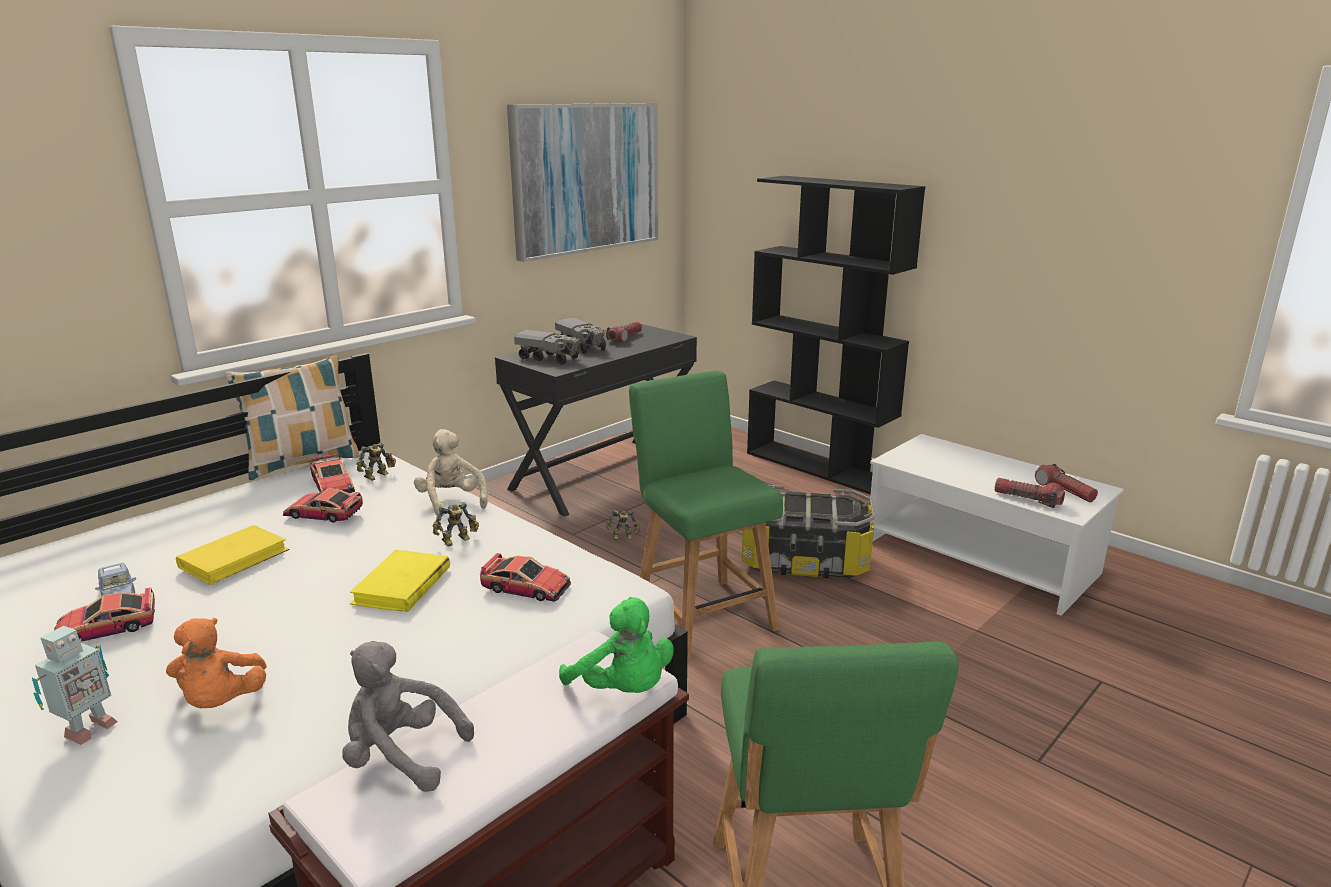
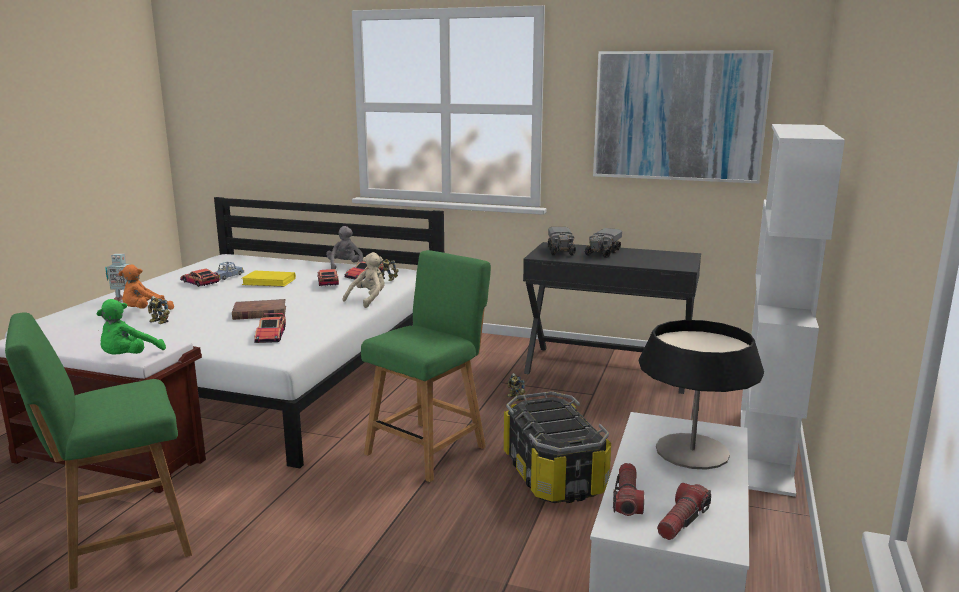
camera: 65 degrees right, 5 degrees down
(302, 463) = (392, 266): pillow -> none
(401, 756) = (73, 332): grey plush toy -> grey plush toy (345, 267)
(402, 586) = (259, 313): yellow book -> brown book
(457, 540) = (318, 311): toy robot -> toy robot (158, 322)
(625, 338) = (648, 257): flashlight -> none
(819, 467) = (766, 450): black bookcase -> white bookcase
(956, 460) = (692, 451): none -> table lamp

